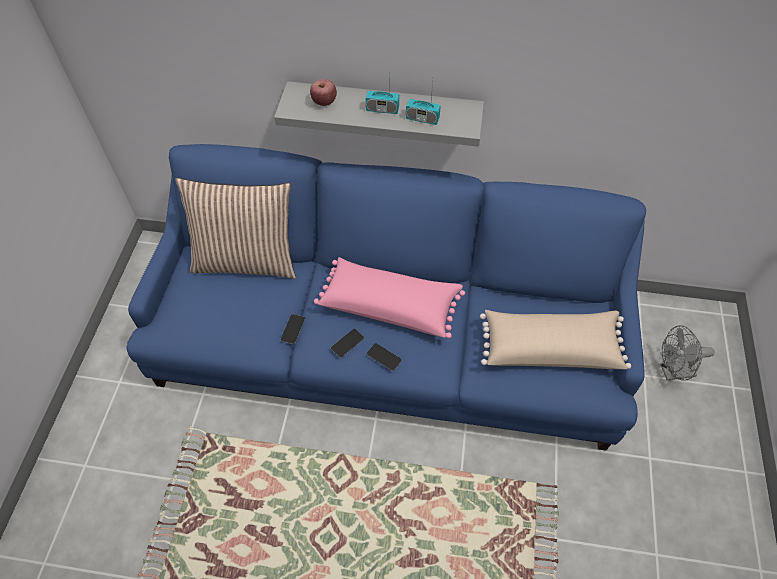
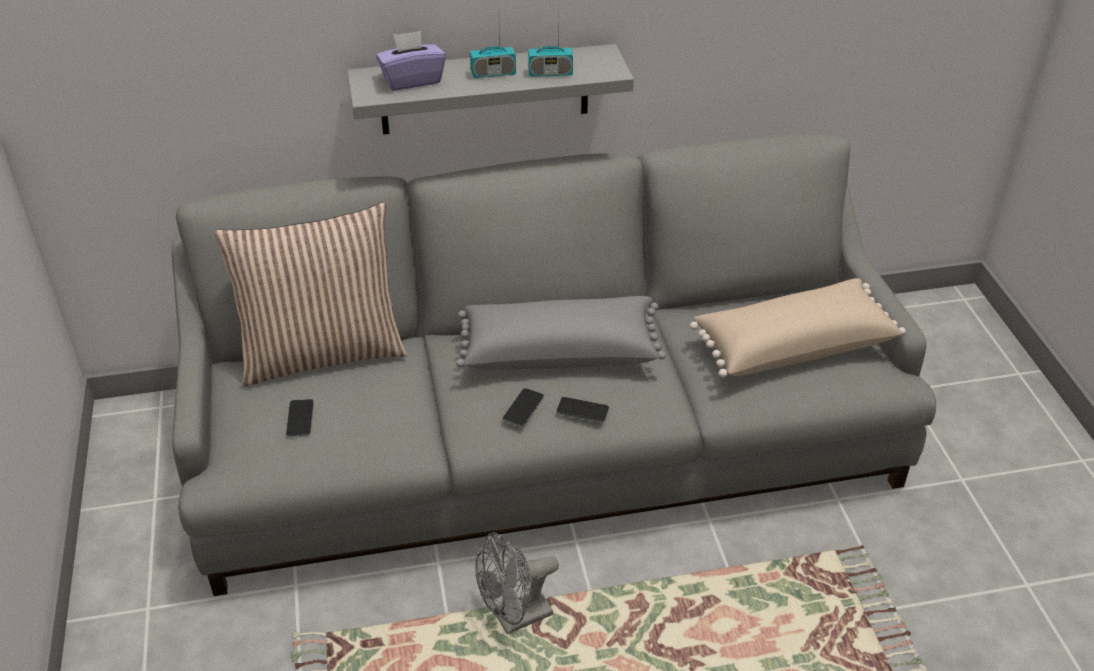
camera: 20 degrees left, 15 degrees down
(293, 329) = (434, 415): phone -> phone (300, 418)
(324, 102) = (412, 80): apple -> purple tissue box
(389, 341) = (548, 441): blue sofa -> grey sofa
(390, 305) = (559, 351): pink pillow -> grey pillow
(672, 372) = (939, 377): grey fan -> grey fan (515, 619)

